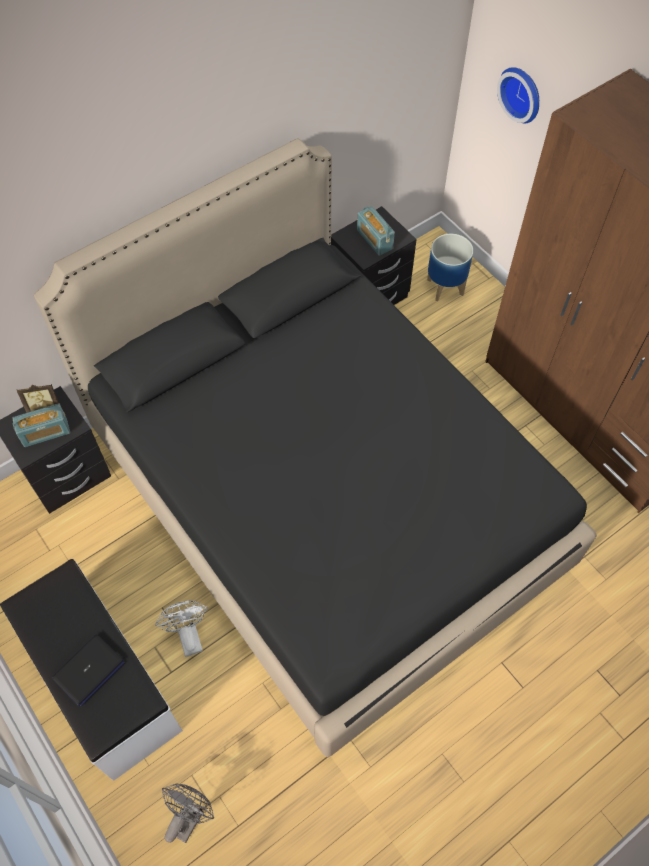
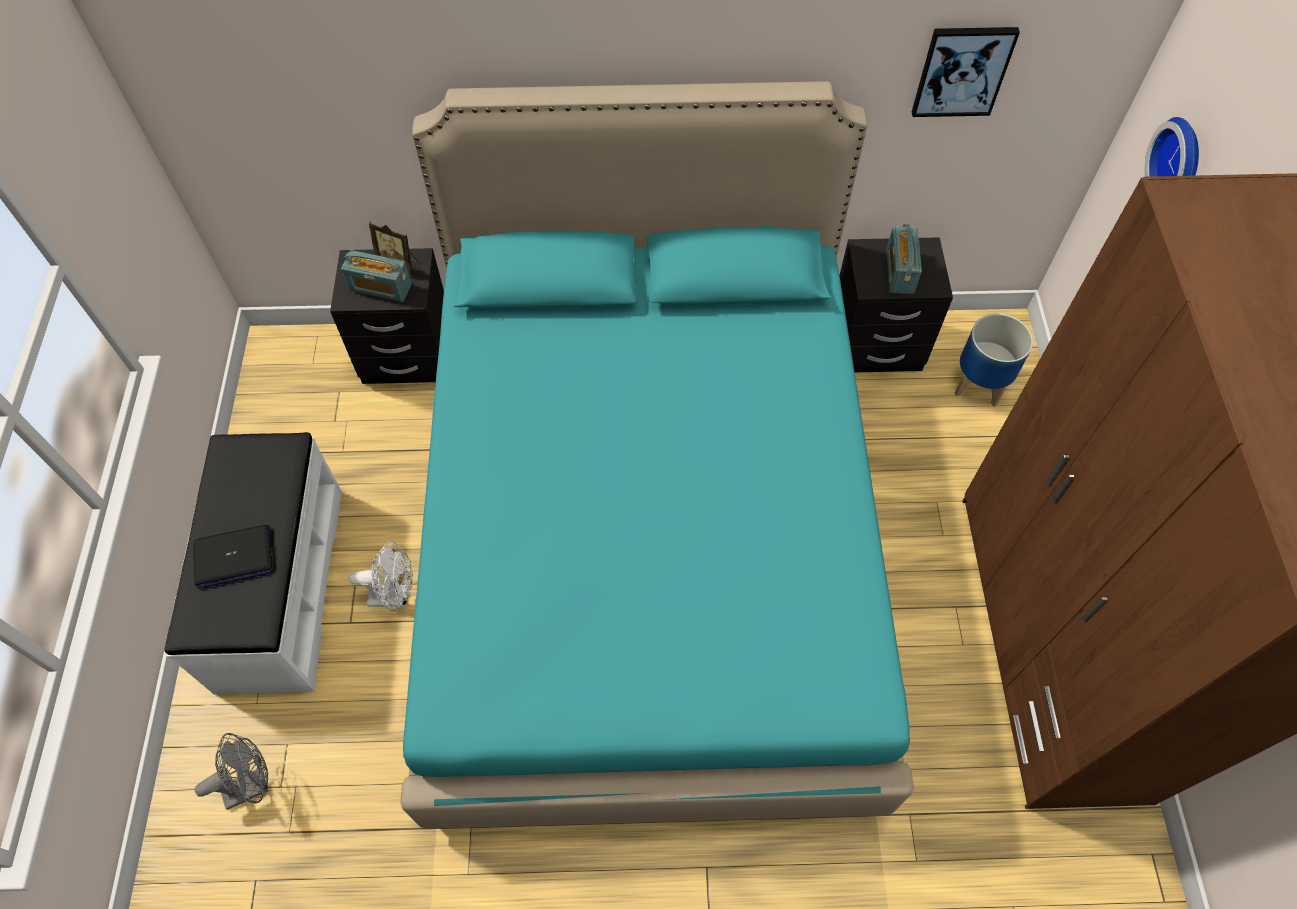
camera: 35 degrees right, 0 degrees up
(188, 635) = (395, 596): white fan -> white fan turned 75 degrees clockwise
(323, 498) = (648, 541): black bed -> turquoise bed
(369, 94) = (962, 71): none -> picture

